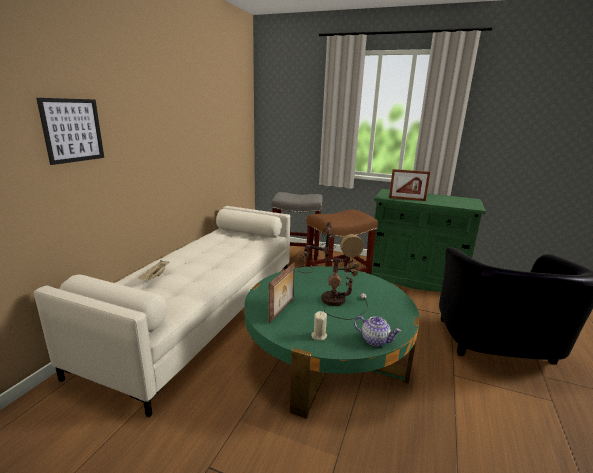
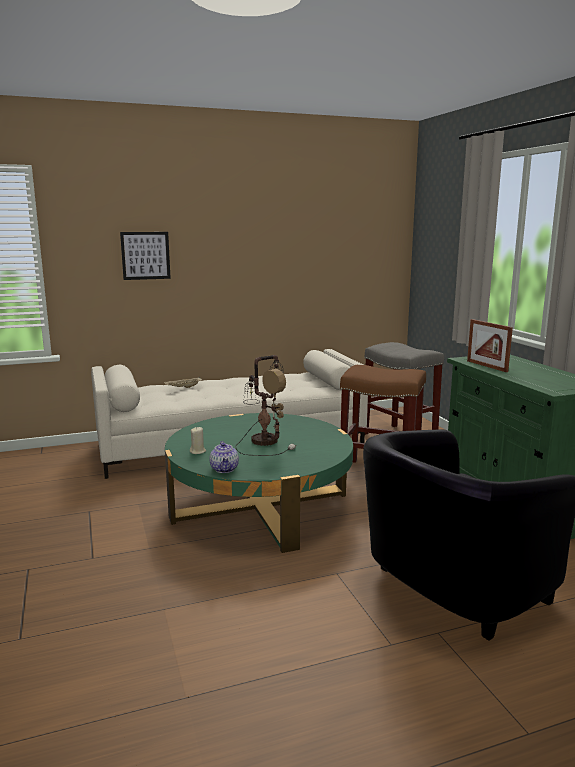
camera: 50 degrees right, 5 degrees down
(282, 310) = (214, 432): picture frame -> none

